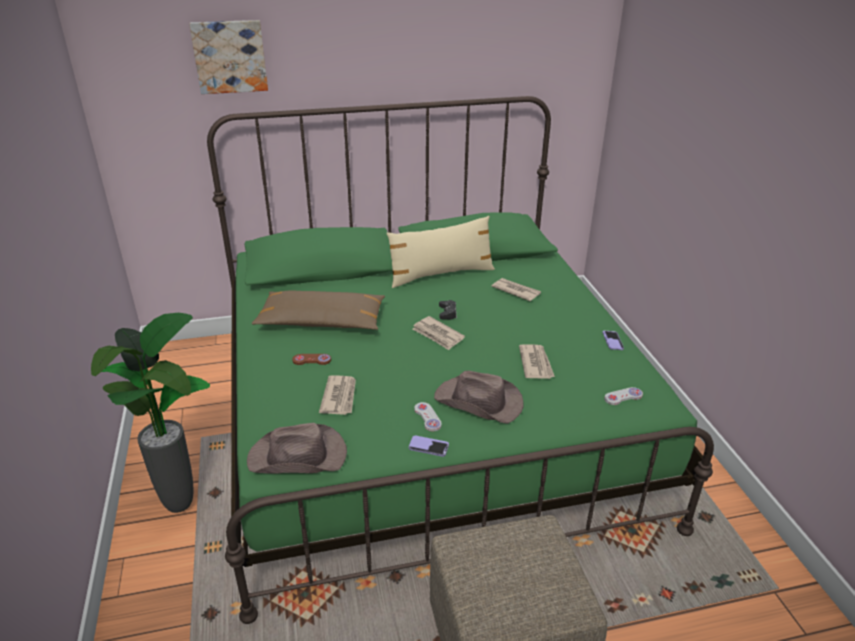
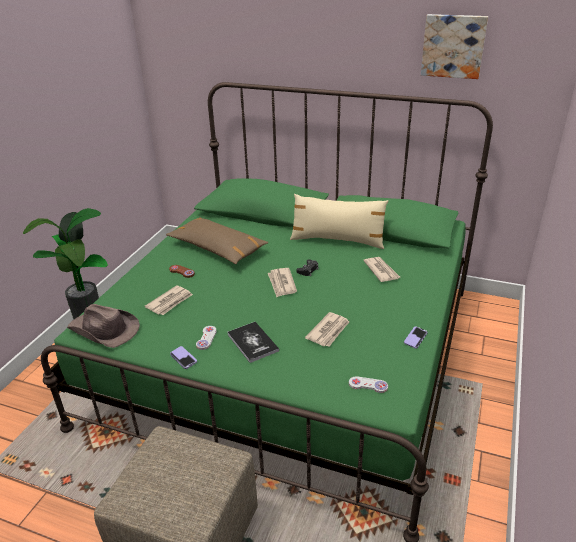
camera: 35 degrees right, 0 degrees up
(230, 56) = (229, 38): picture -> picture (453, 46)
(479, 402) = (252, 342): brown hat -> book

